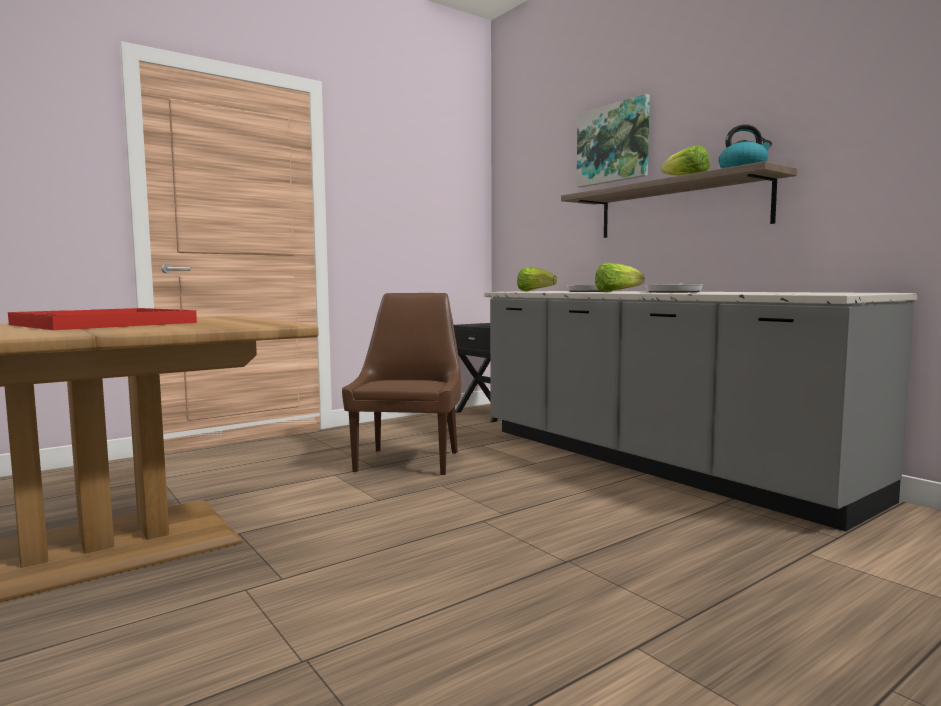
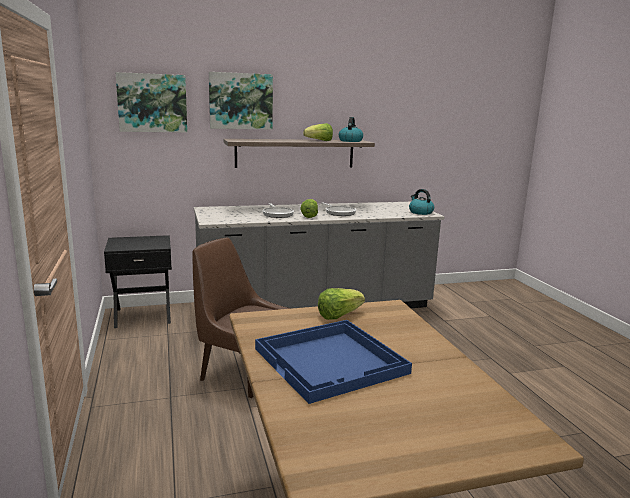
camera: 70 degrees left, 10 degrees up
(103, 324) = (332, 361): red tray -> blue tray
(533, 168) = (152, 103): none -> picture
(535, 291) = (217, 215): lettuce -> lettuce (339, 315)
(823, 293) = (420, 212): none -> kettle

